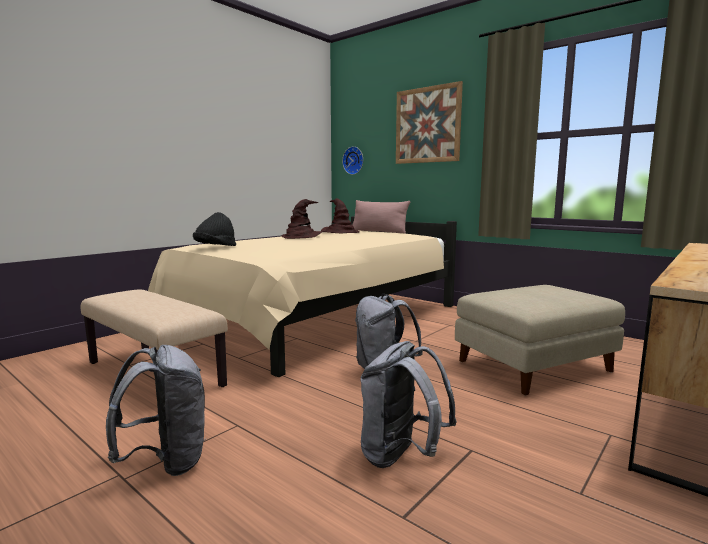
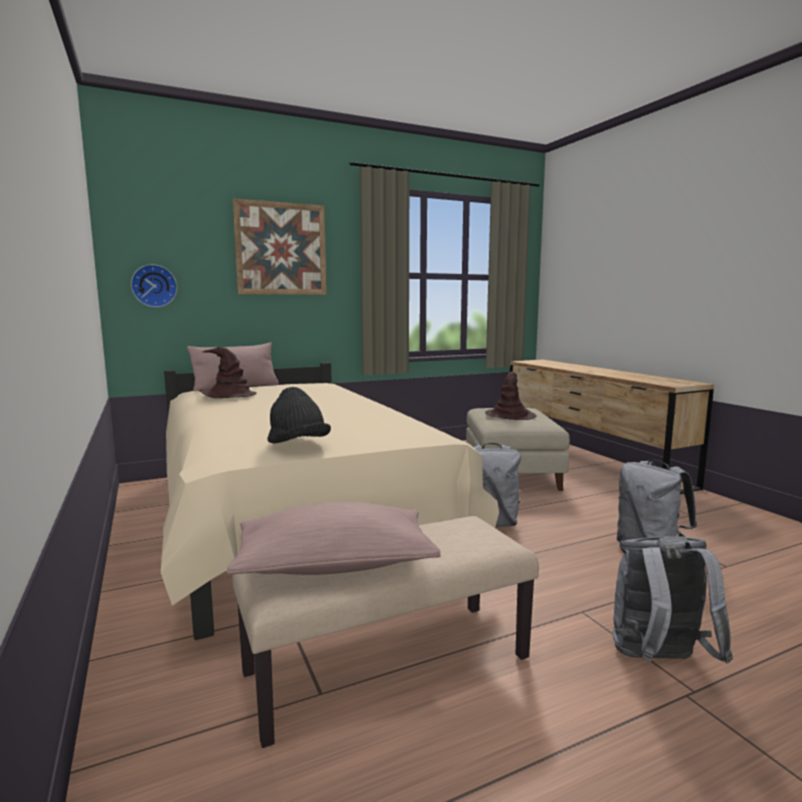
camera: 65 degrees left, 0 degrees up
(126, 297) = (335, 565): none -> pink pillow
(301, 237) = (245, 409): brown hat -> brown hat (510, 415)

